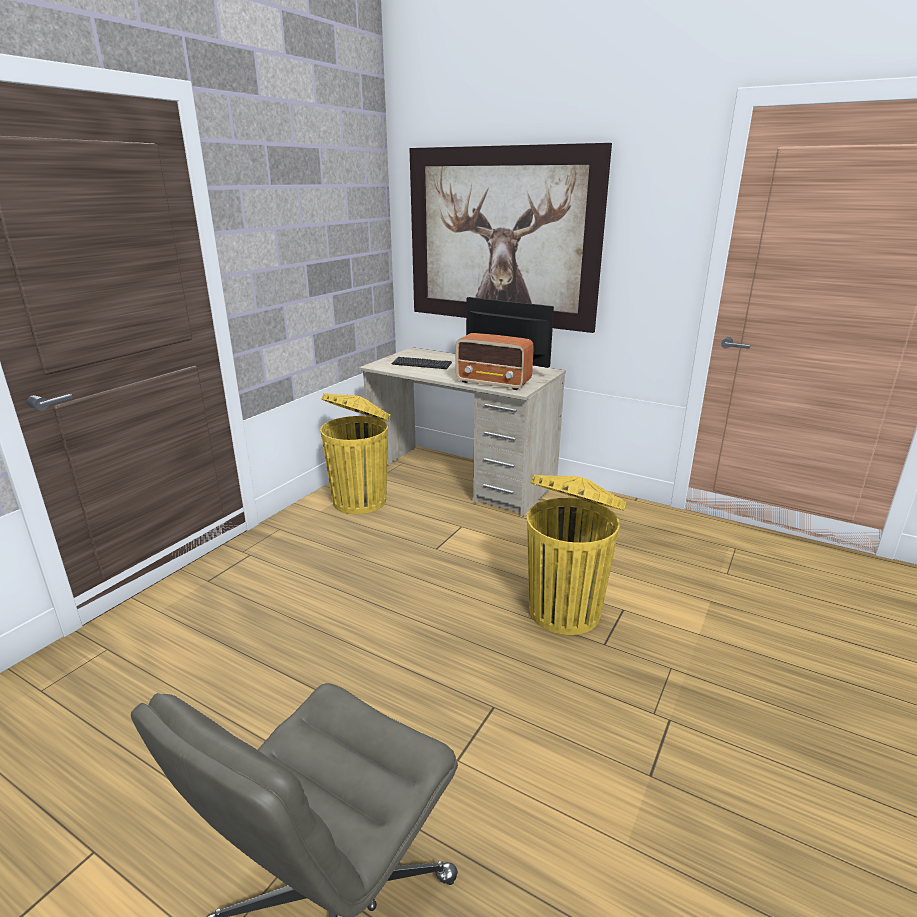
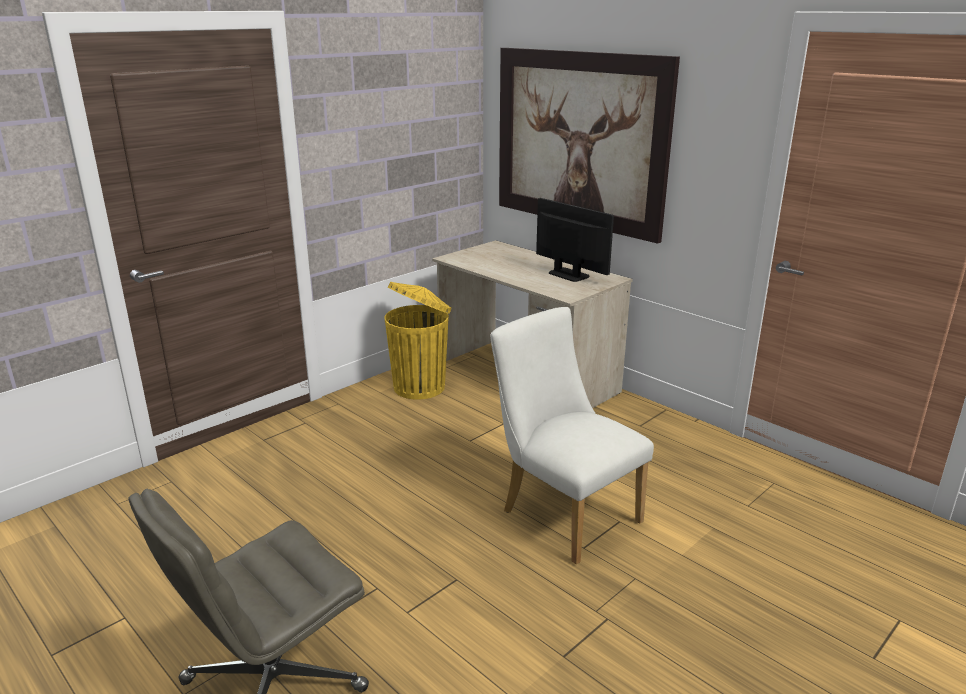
camera: 15 degrees right, 0 degrees up
(421, 364) = (492, 260): keyboard -> none
(494, 383) = (549, 286): radio -> none
(565, 610) = (563, 512): yellow trash can -> white chair

